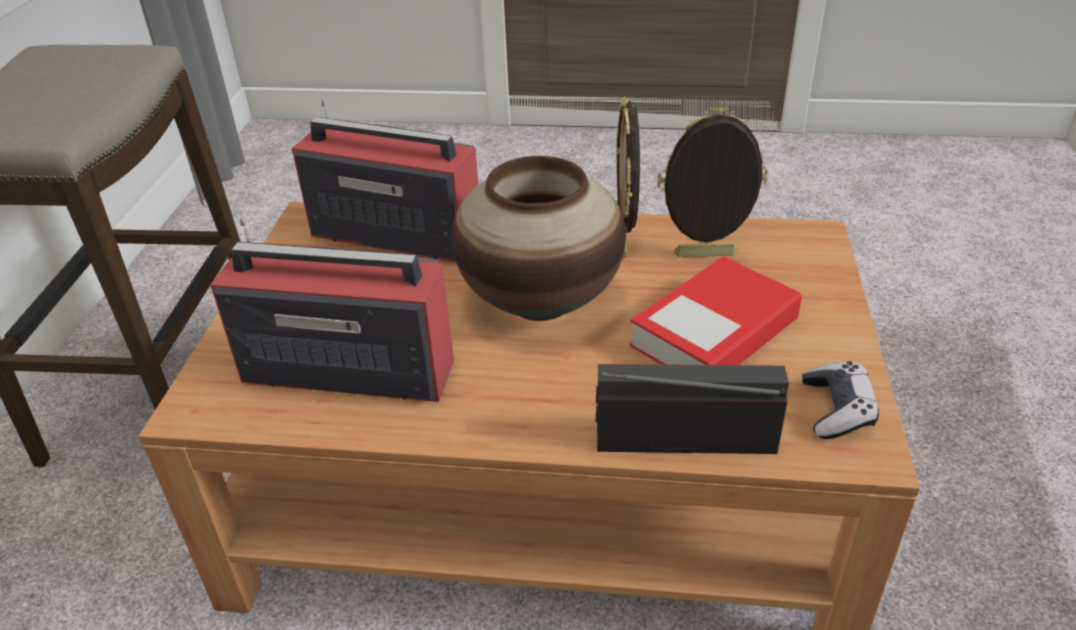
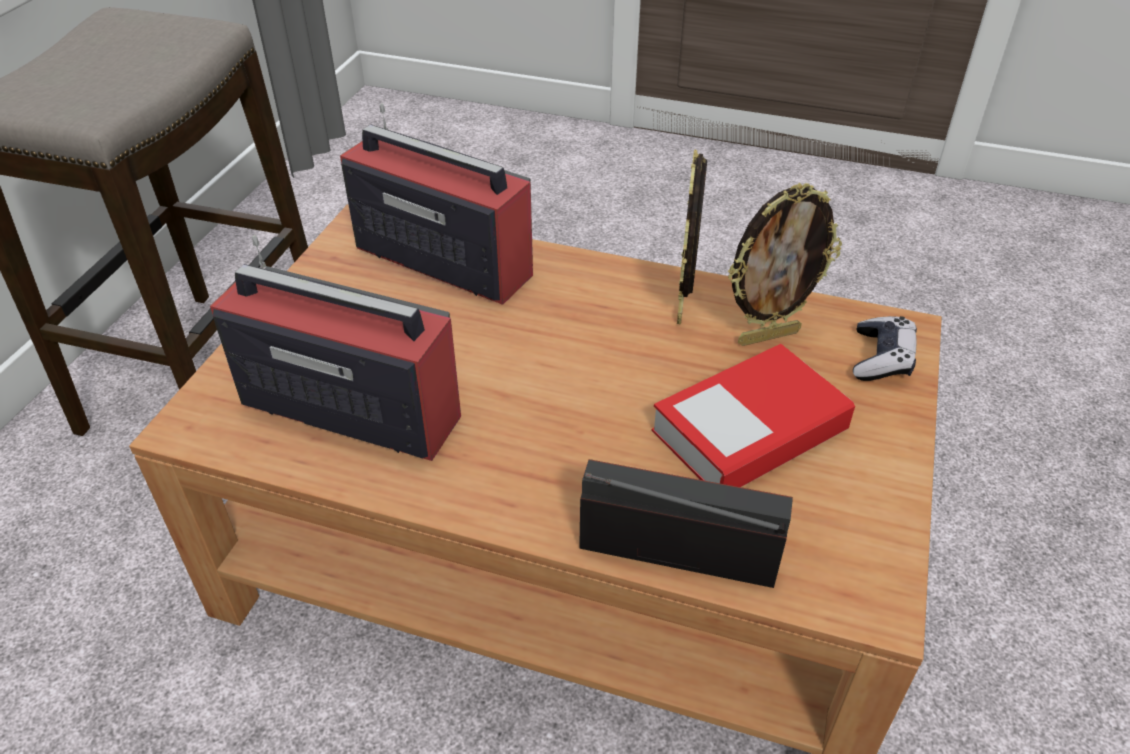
camera: 10 degrees right, 5 degrees up
(541, 303) = (572, 363): vase -> none
(705, 256) = (768, 336): picture frame -> picture frame turned 150 degrees clockwise
(836, 410) = (857, 547): game controller -> game controller (881, 359)

